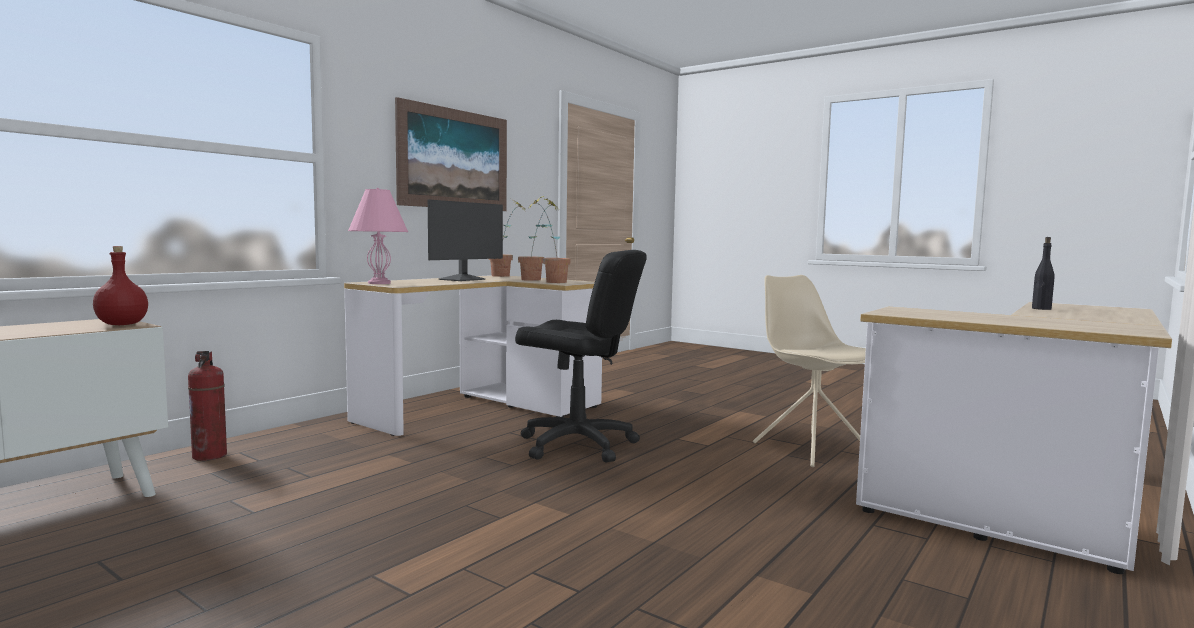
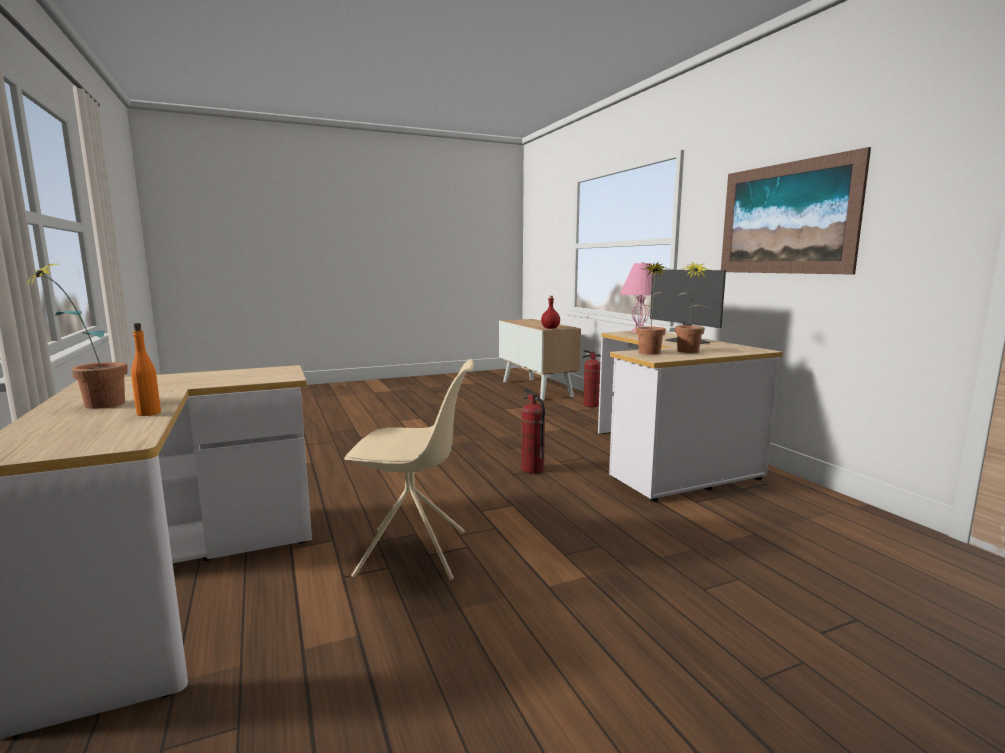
camera: 120 degrees right, 5 degrees up
(506, 276) = (753, 351): potted plant -> potted plant (92, 406)
(577, 445) = (532, 469): black office chair -> fire extinguisher
(1041, 309) = (149, 413): black bottle -> orange bottle

